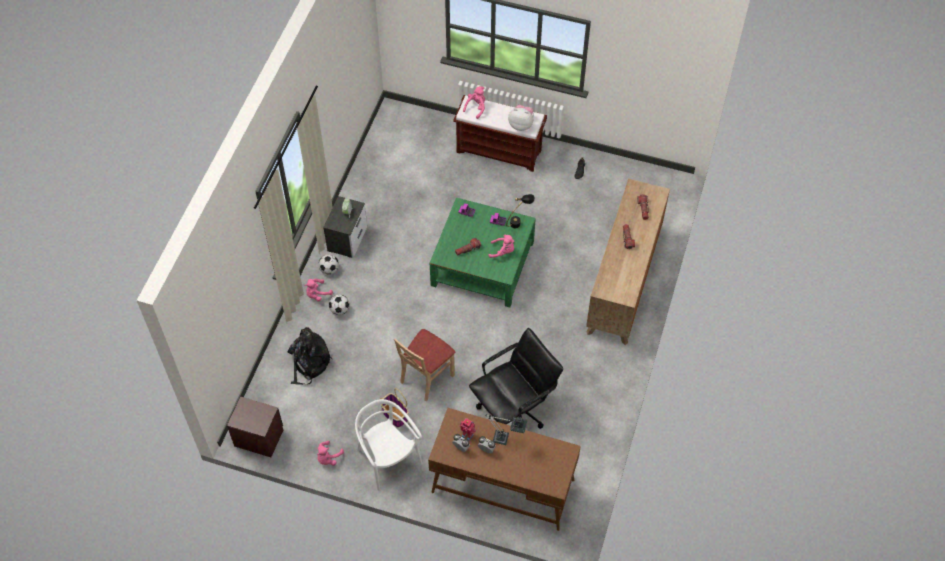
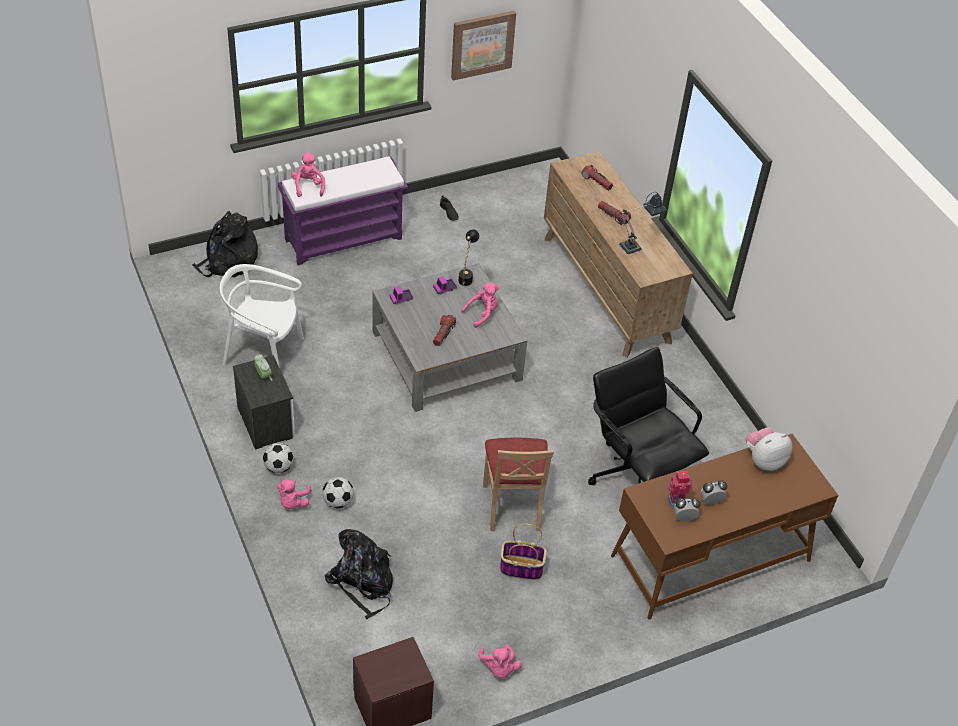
camera: 45 degrees left, 10 degrees down
(388, 459) = (565, 619): white chair -> white chair (264, 354)
(420, 127) = (228, 262): none -> black backpack
(482, 263) = (446, 355): green coffee table -> grey coffee table
(500, 151) = (344, 238): brown bench -> purple bench
(505, 439) = (716, 478): table lamp -> table lamp (634, 246)
(514, 408) = (636, 475): black office chair -> black office chair turned 45 degrees counterclockwise
(521, 125) = (376, 177): plush toy -> plush toy (764, 460)
(632, 73) = (482, 44): none -> picture

